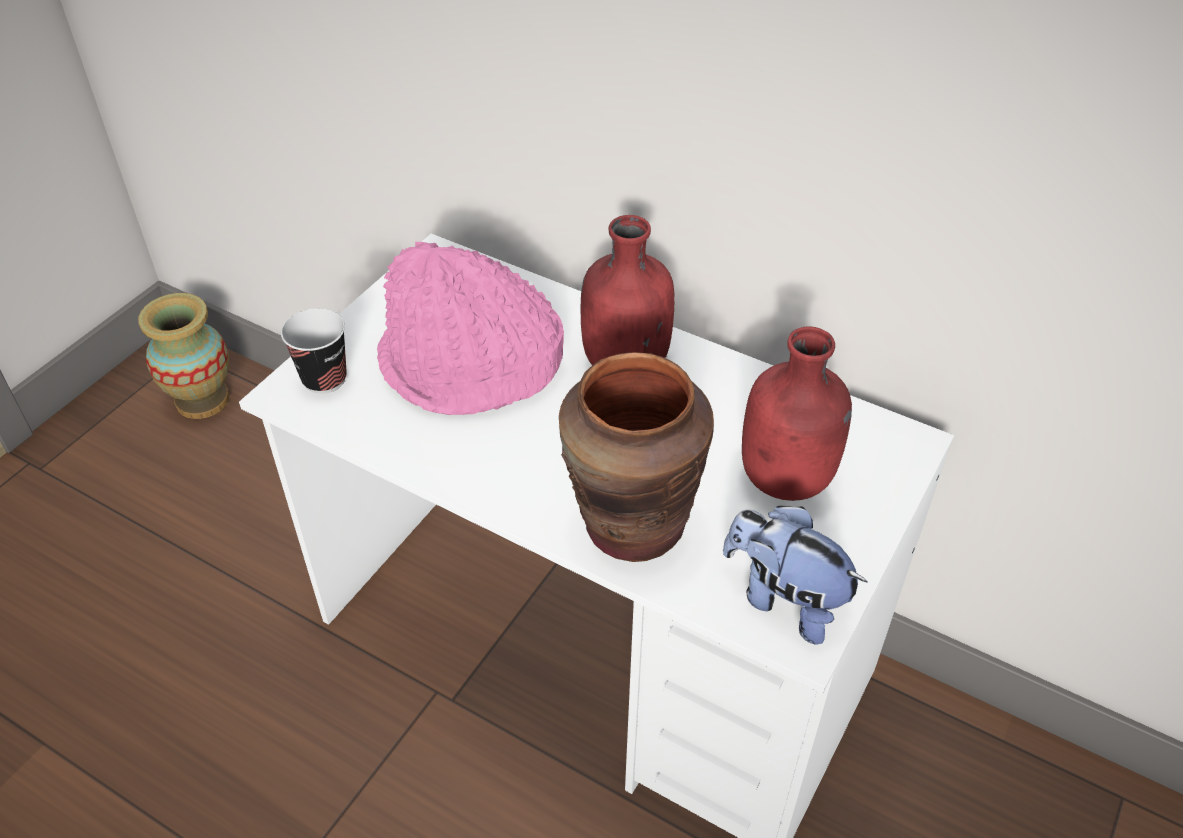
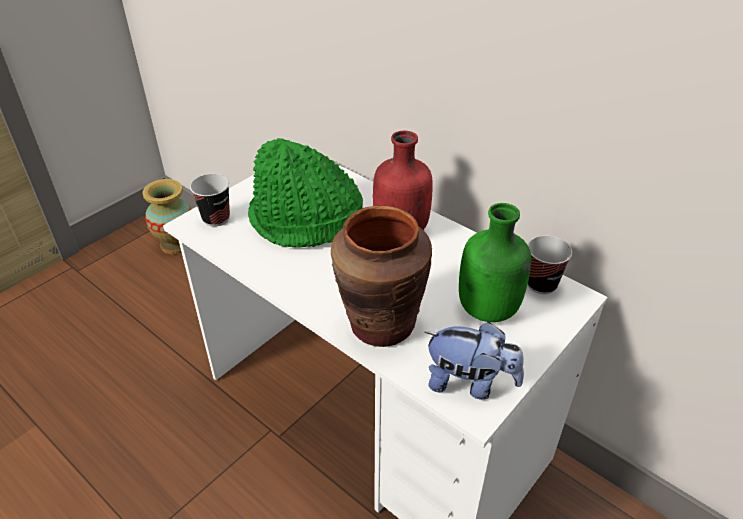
camera: 10 degrees right, 5 degrees down
(471, 367) = (305, 222): pink hat -> green hat
(784, 599) = (469, 383): plush toy -> plush toy turned 150 degrees clockwise
(787, 479) = (489, 309): red bottle -> green bottle
(855, 428) = (541, 284): none -> cup

